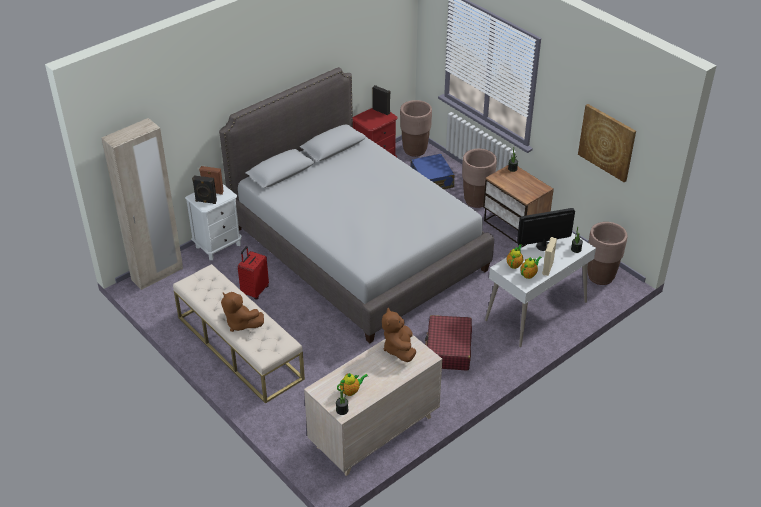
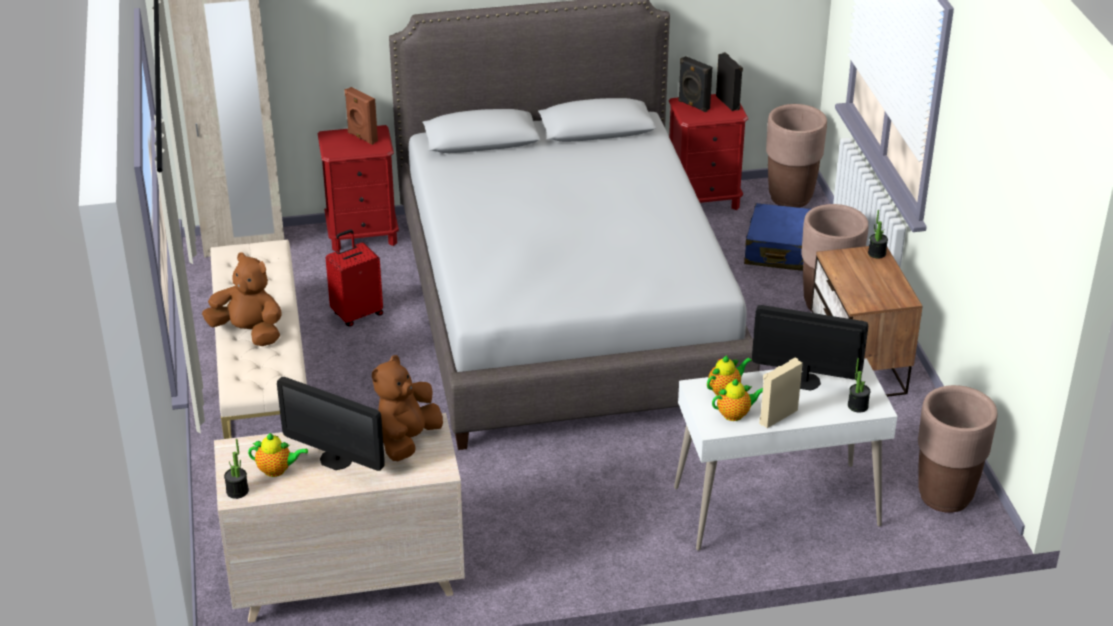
camera: 30 degrees right, 5 degrees down
(206, 201) = (339, 147): black speaker -> black speaker (693, 105)
(218, 245) = (362, 235): white nightstand -> red nightstand
(240, 323) = (249, 332): brown plush toy -> brown plush toy turned 135 degrees clockwise
(374, 373) = (336, 459): none -> monitor
(448, 349) = (574, 507): red suitcase -> none
(607, 142) = (1003, 231): picture -> none

